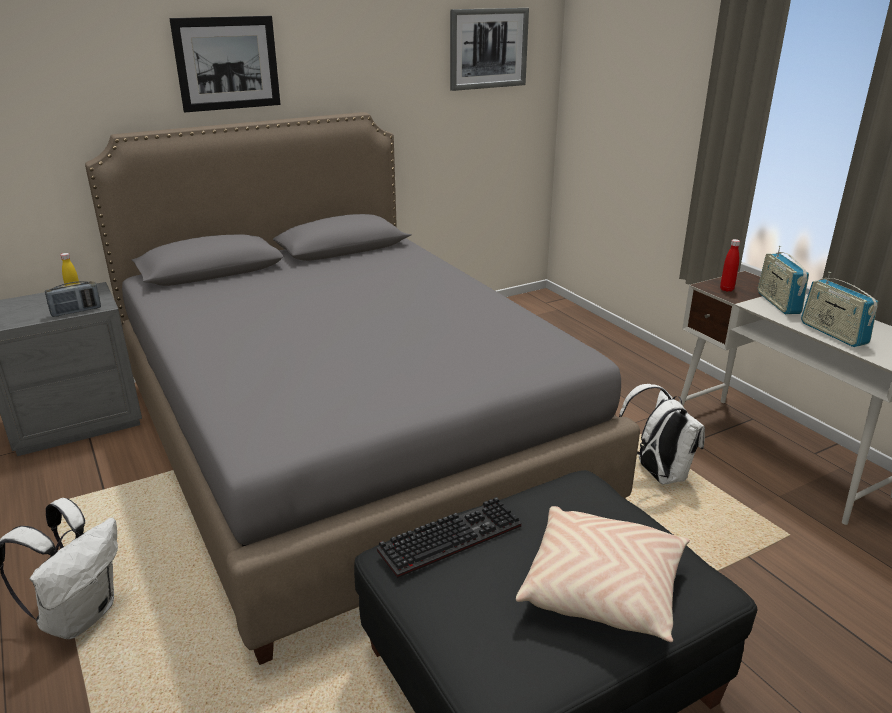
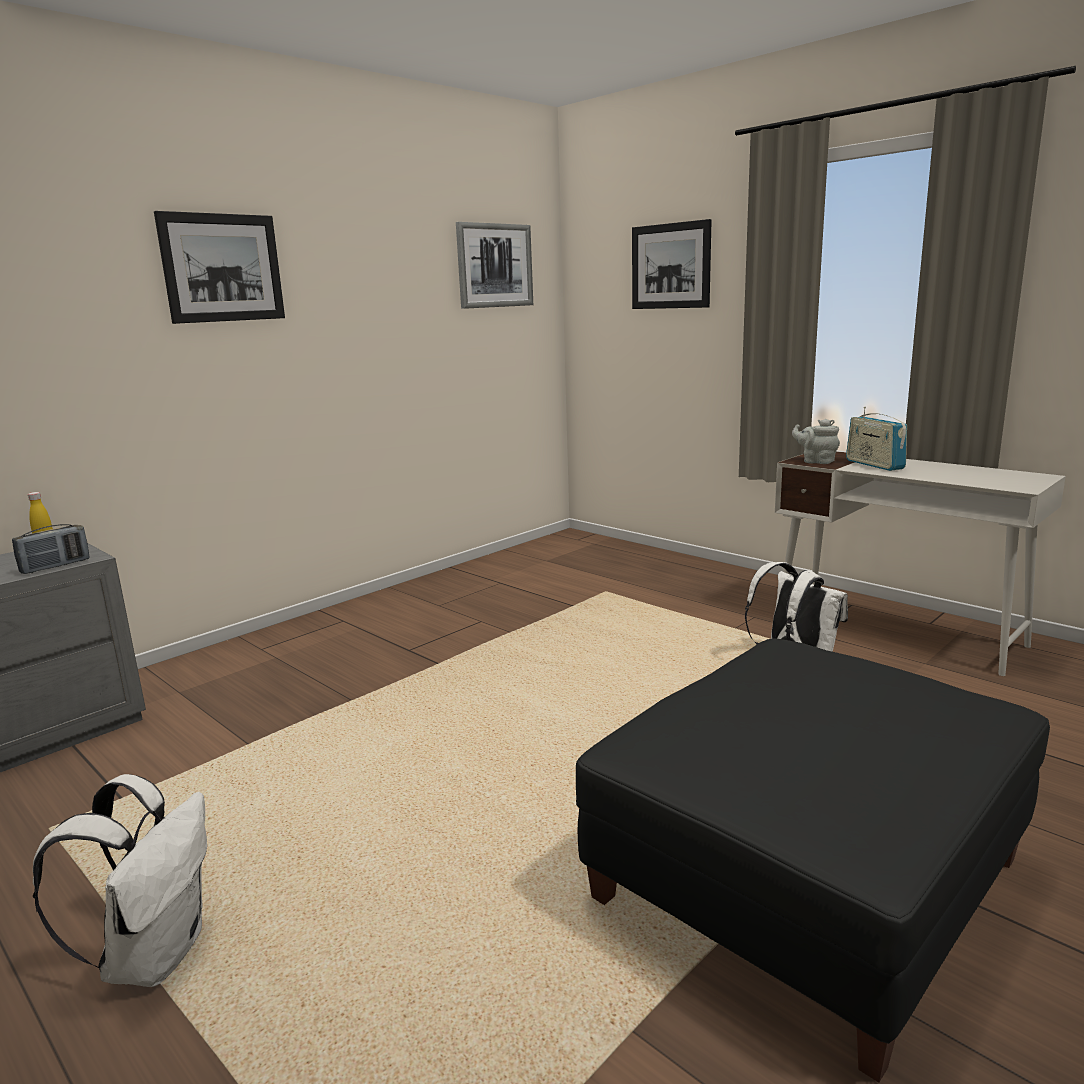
camera: 15 degrees left, 10 degrees down
(346, 442) = (429, 693): grey bed -> none
(451, 536) = (686, 713): keyboard -> none
(603, 589) = (895, 727): beige pillow -> none
(650, 63) = (670, 266): none -> picture
(726, 289) = (816, 461): red bottle -> grey teapot
(833, 333) = (948, 477): radio -> none

